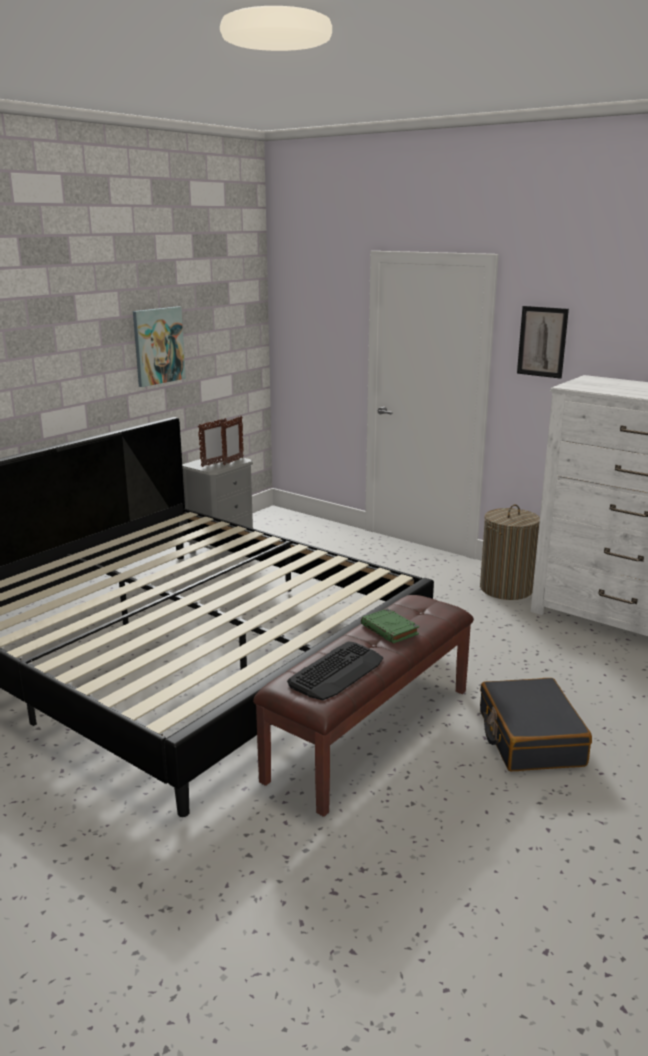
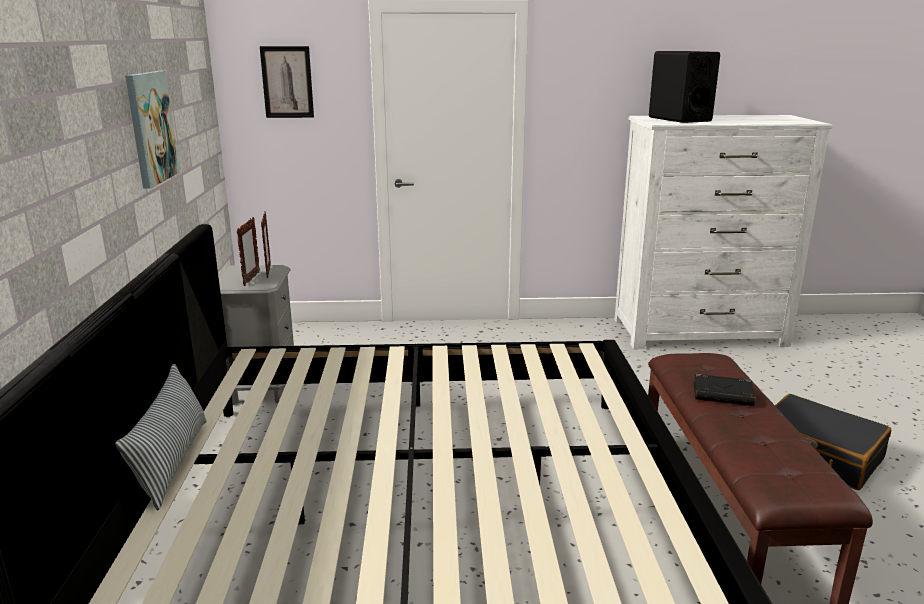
camera: 40 degrees left, 0 degrees up
(64, 557) = (172, 462): none -> pillow
(337, 672) = (780, 455): keyboard -> none
(390, 630) = (723, 394): green book -> black book
(506, 589) = (585, 336): laundry basket -> none
(542, 342) = (581, 88): picture -> picture (287, 82)
(610, 385) = (679, 119): none -> black speaker

